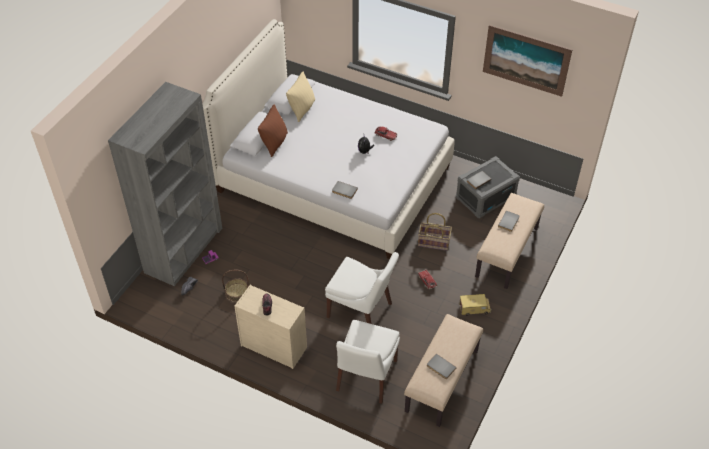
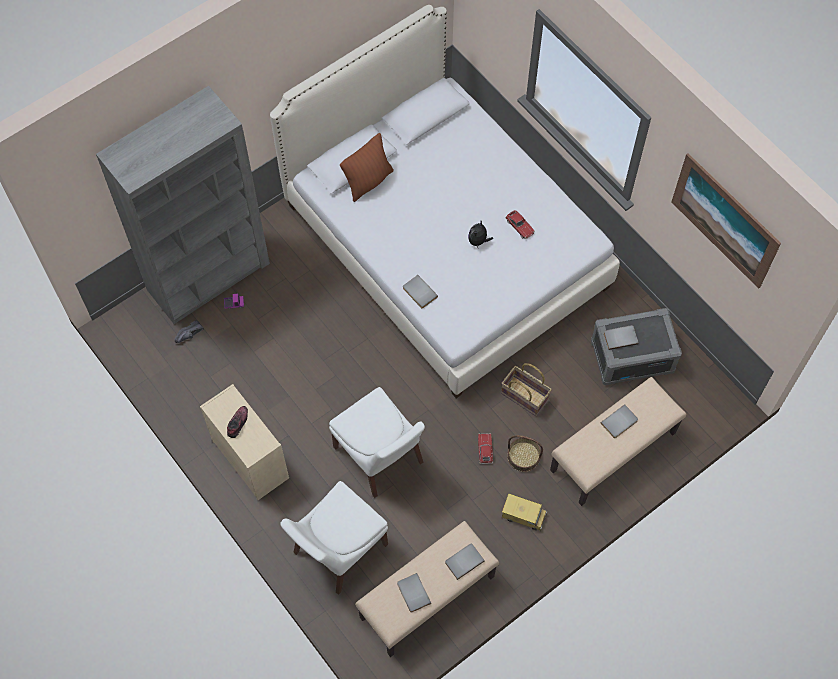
camera: 25 degrees right, 15 degrees up
(237, 292) = (243, 365): basket -> basket (523, 456)
(302, 109) = (431, 140): beige pillow -> none
(461, 335) = (463, 561): none -> grey book

